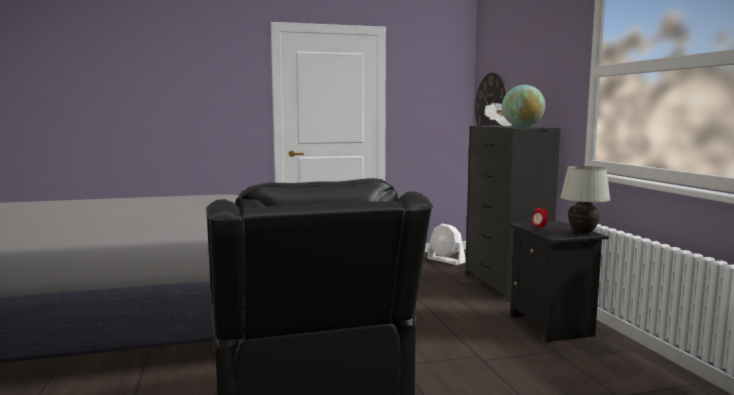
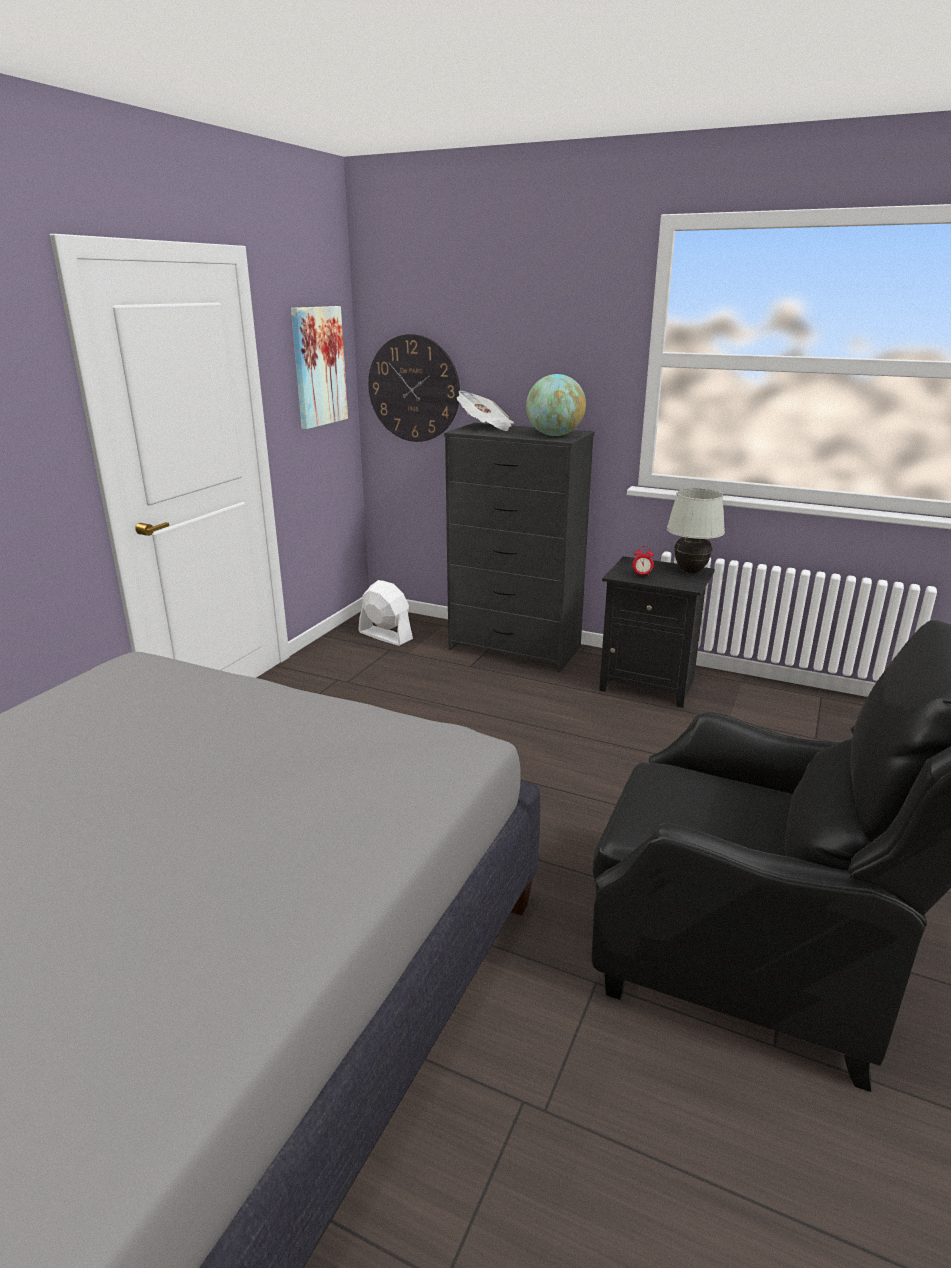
camera: 50 degrees left, 15 degrees up
(436, 92) = (318, 366): none -> picture
(446, 261) = (385, 635): white fan -> white fan turned 135 degrees counterclockwise

